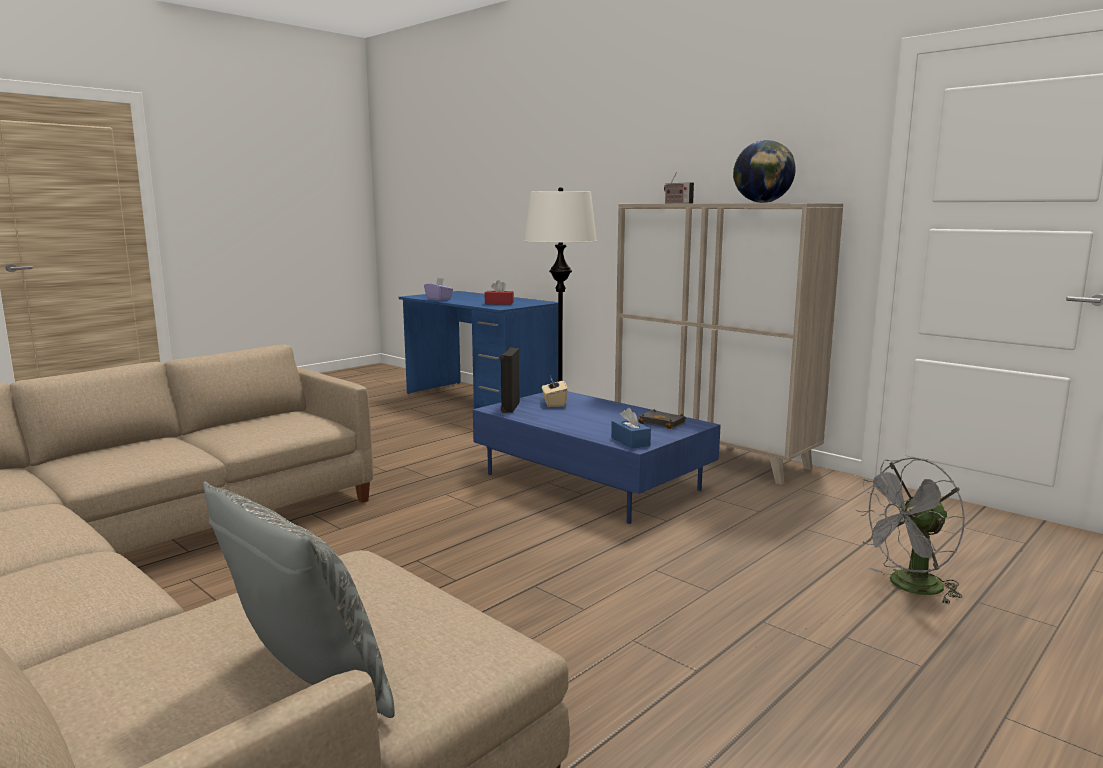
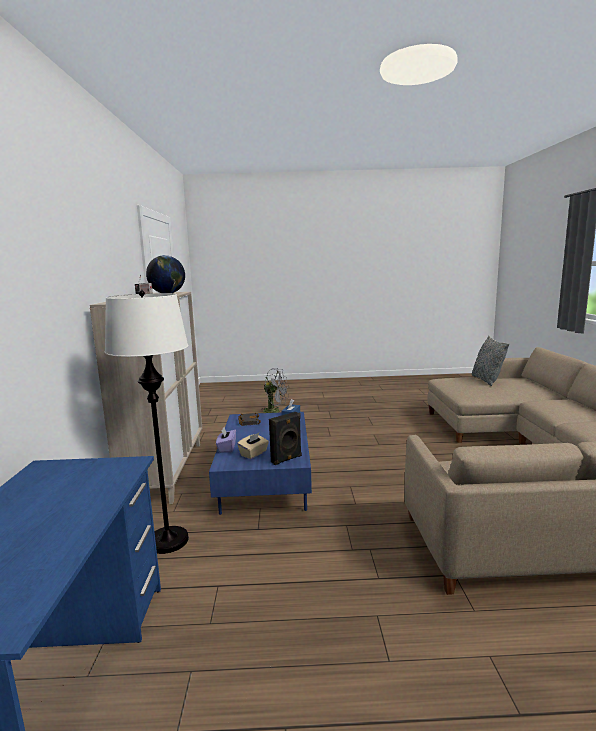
camera: 135 degrees left, 0 degrees up
(439, 299) = (58, 554): purple tissue box -> purple tissue box (226, 448)
(499, 303) = (83, 482): red tissue box -> none

